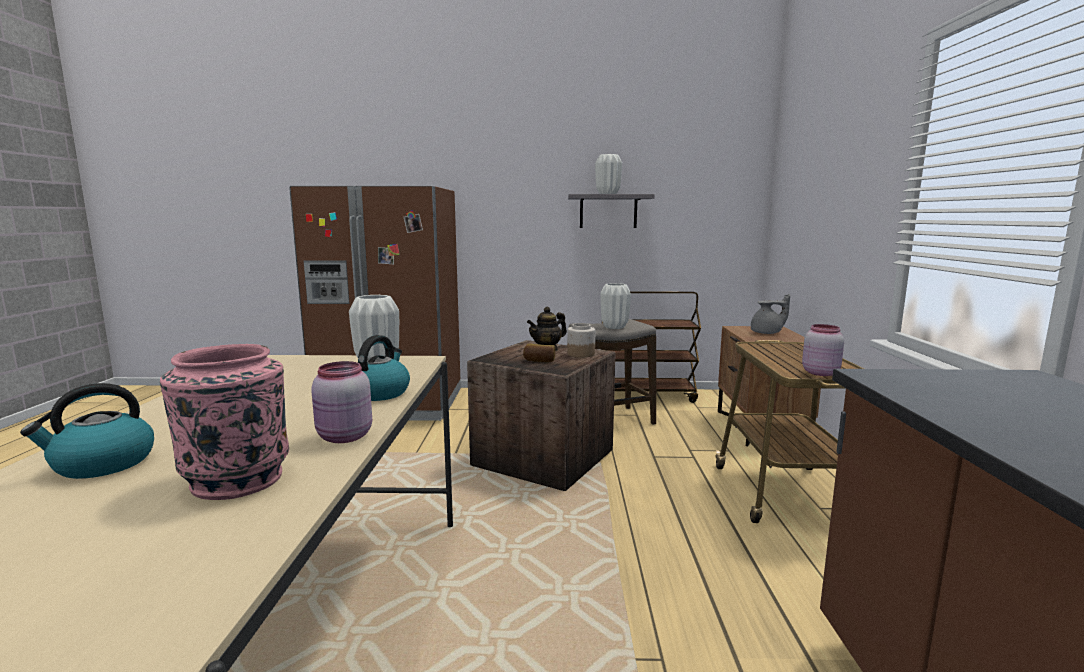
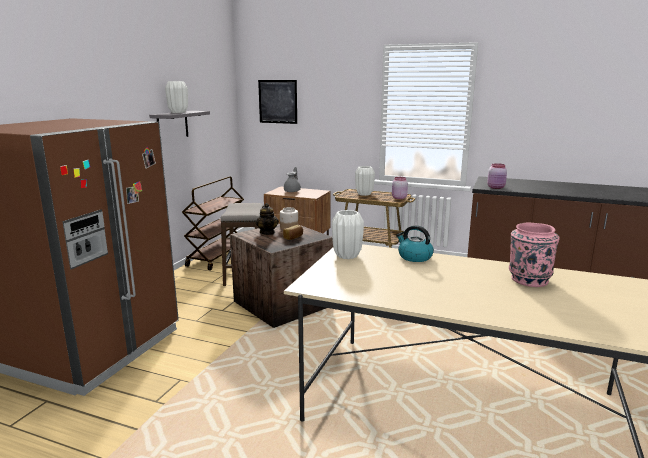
camera: 70 degrees left, 5 degrees up
(102, 464) = (513, 306): kettle -> none
(343, 437) = (482, 264): pink jar -> pink jar (496, 187)
(615, 327) = (250, 209): white vase -> white vase (364, 194)
(799, 183) = (278, 101): none -> picture

